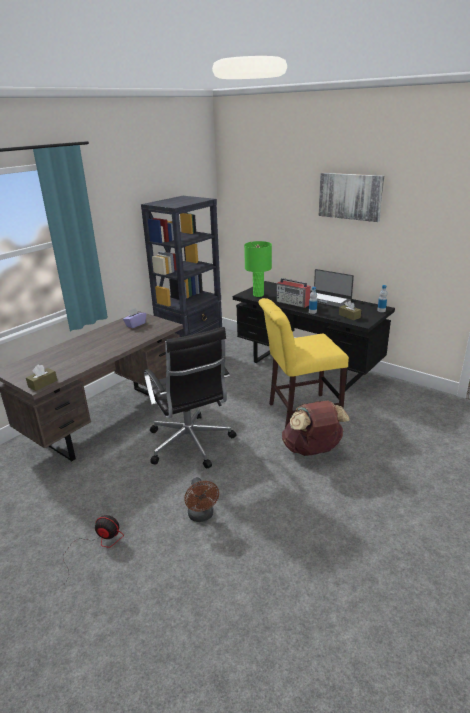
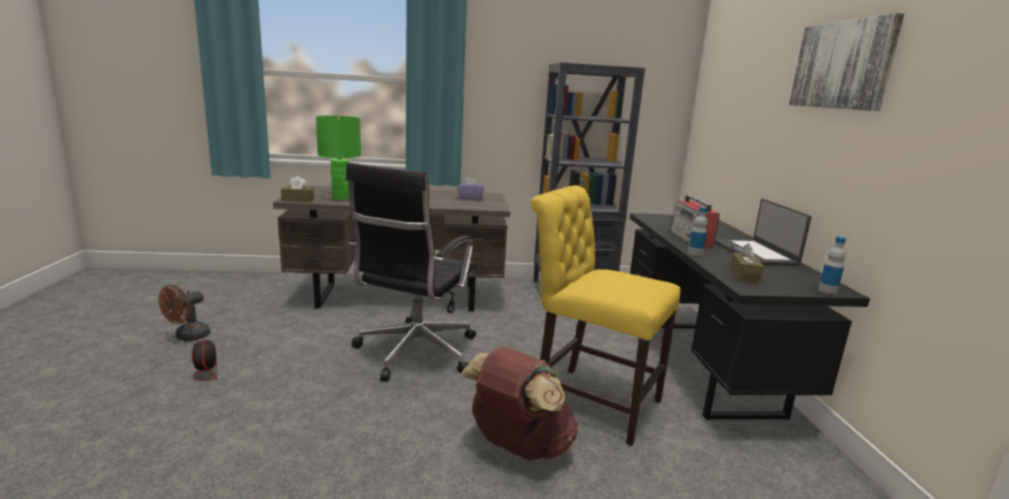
camera: 45 degrees right, 10 degrees down
(202, 516) = (288, 414): brown fan -> brown fan (188, 337)
(258, 295) = (664, 221): green table lamp -> green table lamp (340, 198)

